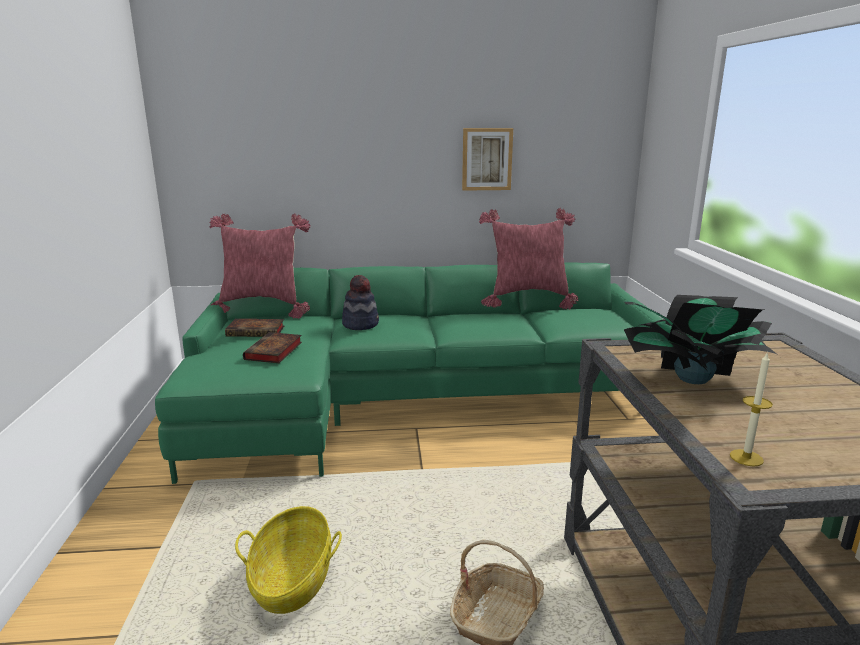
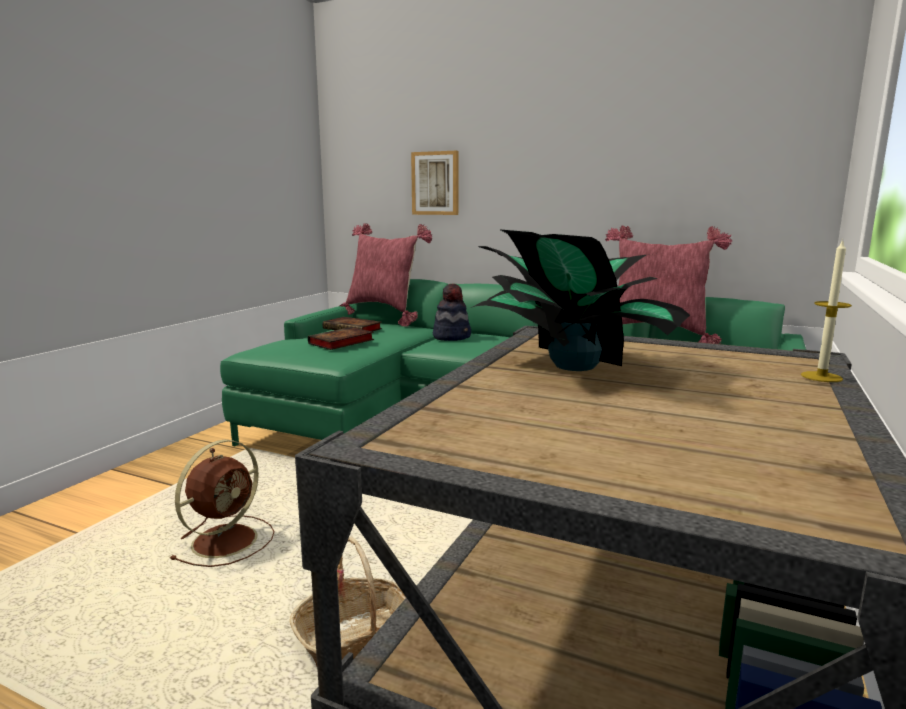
camera: 30 degrees right, 5 degrees down
(292, 581) = (227, 540): basket -> brown fan
(486, 159) = (630, 169): picture -> picture (435, 183)
(746, 458) = (438, 425): candle -> candle (821, 377)

